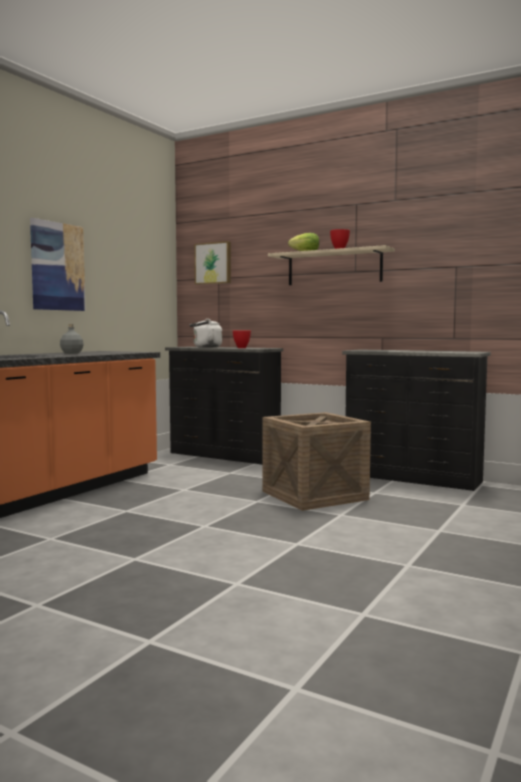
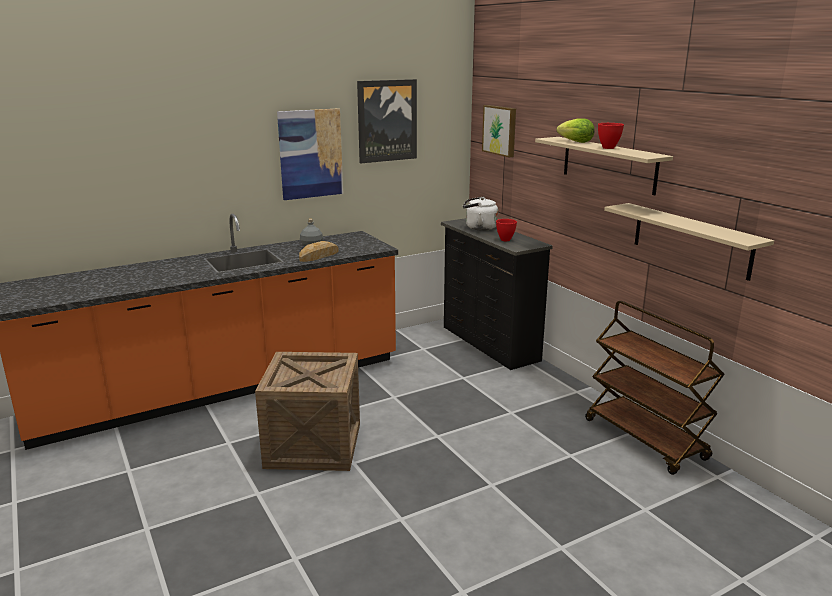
camera: 30 degrees right, 15 degrees up
(92, 354) = (319, 256): none -> bread
(117, 248) = (387, 121): none -> picture
(314, 495) = (502, 442): crate -> crate (313, 445)
(412, 478) = (645, 439): black dresser -> brown cart
(419, 308) = (691, 240): none -> beige shelf

